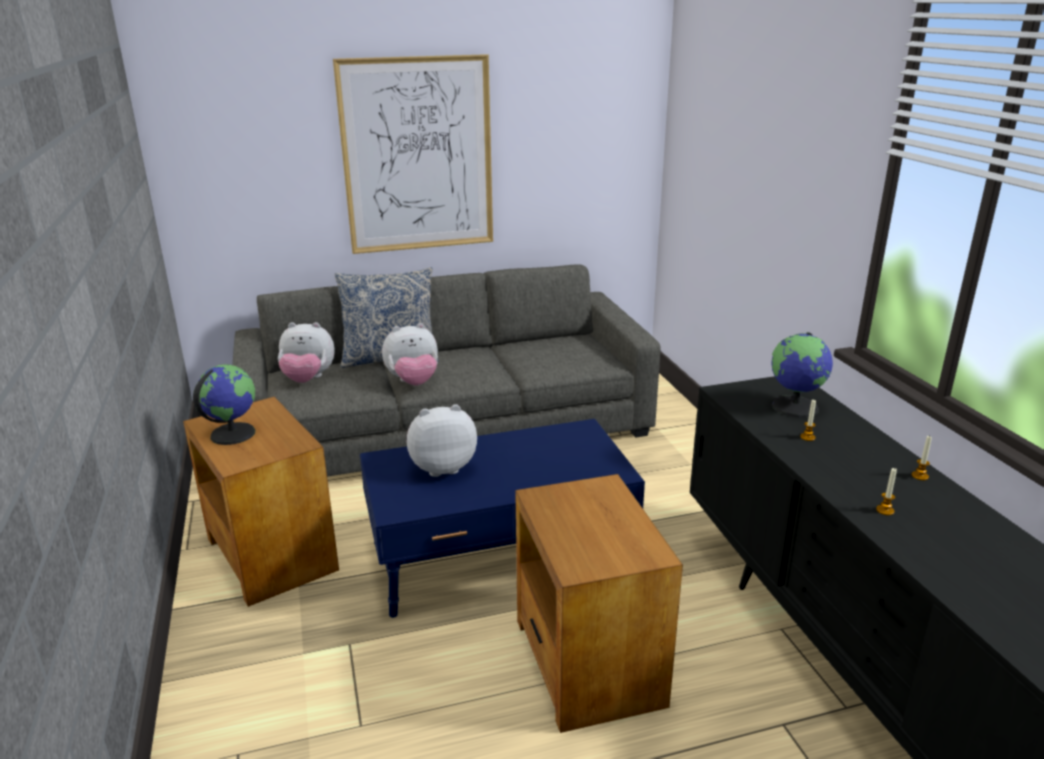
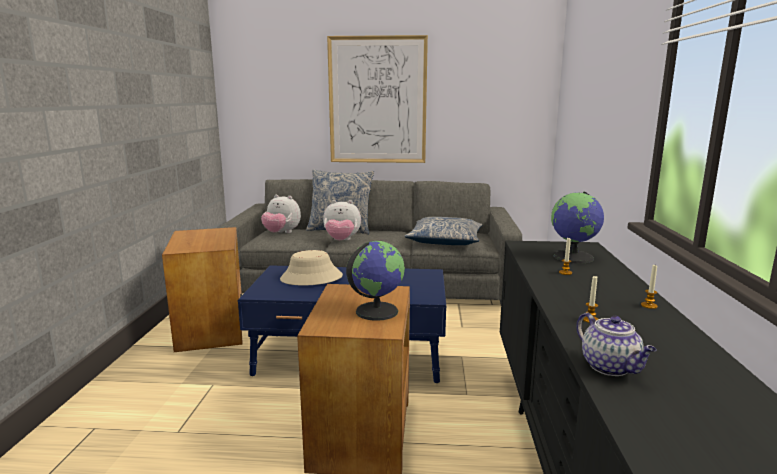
camera: 20 degrees right, 10 degrees down
(232, 433) = (192, 238): globe -> globe (376, 311)
(442, 467) = (311, 278): plush toy -> beige hat
(552, 360) = (444, 241): none -> pillow
(949, 575) = (611, 367): none -> teapot

